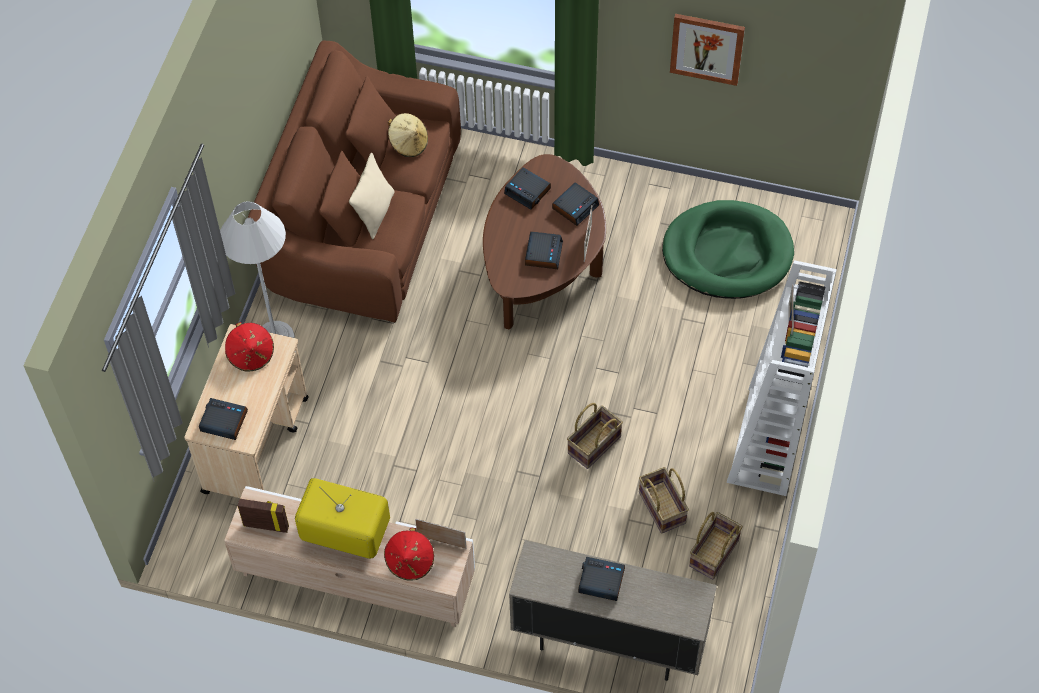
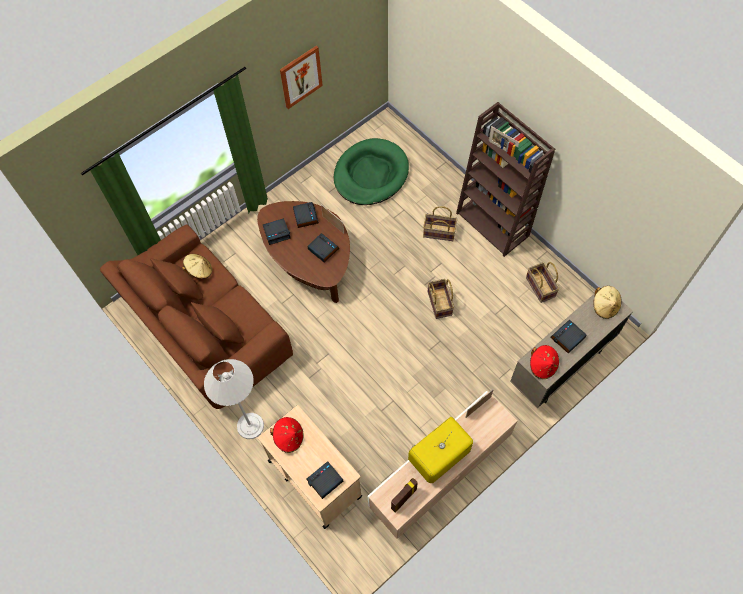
camera: 55 degrees left, 5 degrees up
(375, 213) = (230, 316): beige pillow -> none
(410, 562) = (480, 431): red hat -> red hat (542, 366)
(661, 507) = (498, 295): basket -> basket (439, 233)
(683, 602) = (604, 306): none -> beige hat
(768, 442) = (493, 224): white bookcase -> brown bookcase

